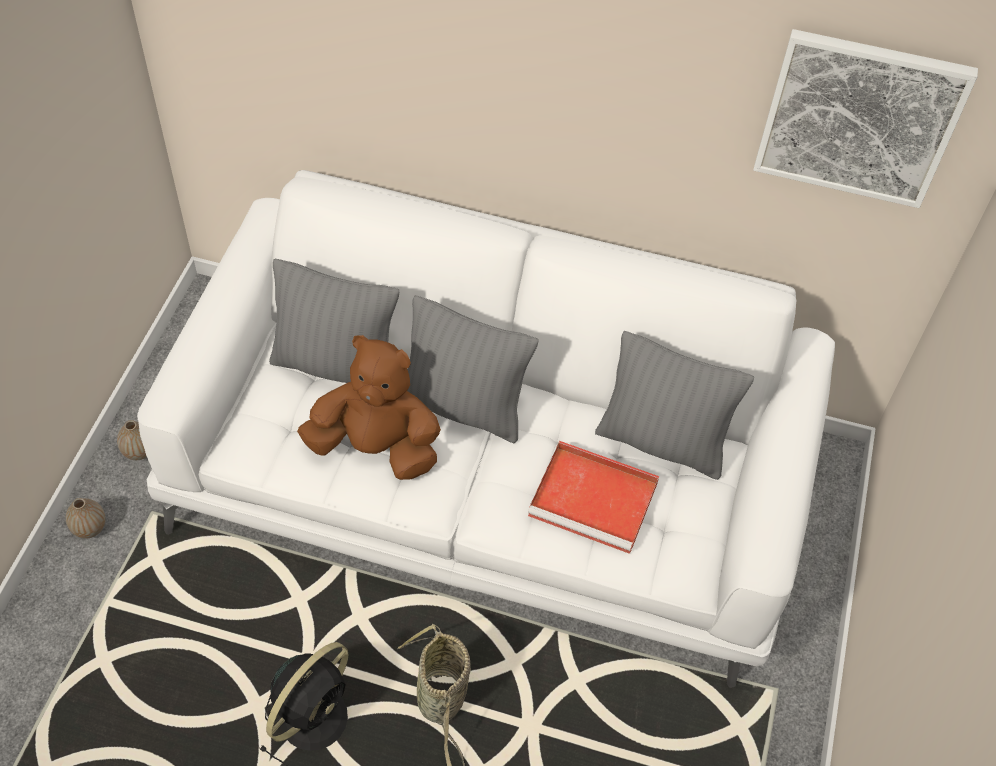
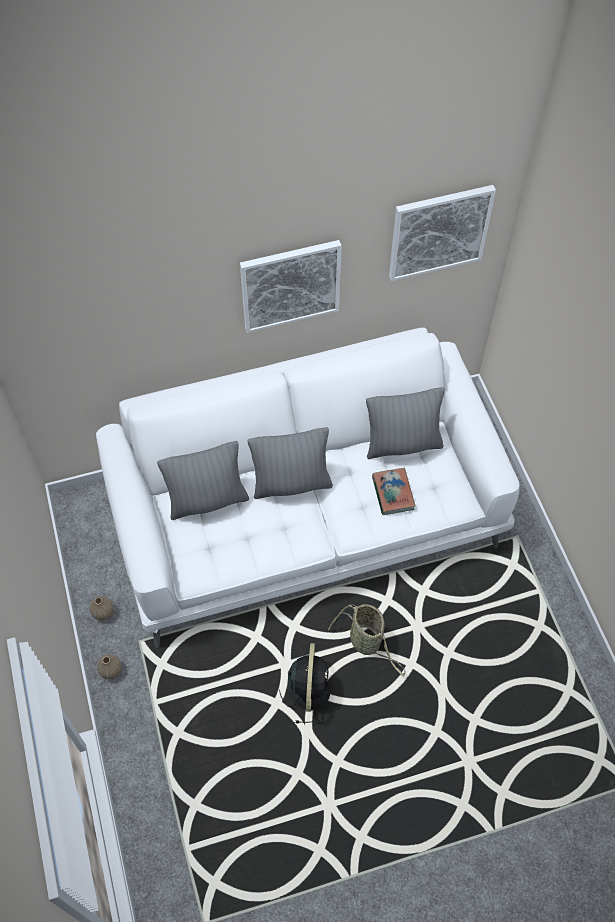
camera: 30 degrees left, 5 degrees up
(376, 447) = (264, 531): brown plush toy -> none
(589, 97) = (290, 285): none -> picture
(595, 500) = (393, 493): red tray -> book

